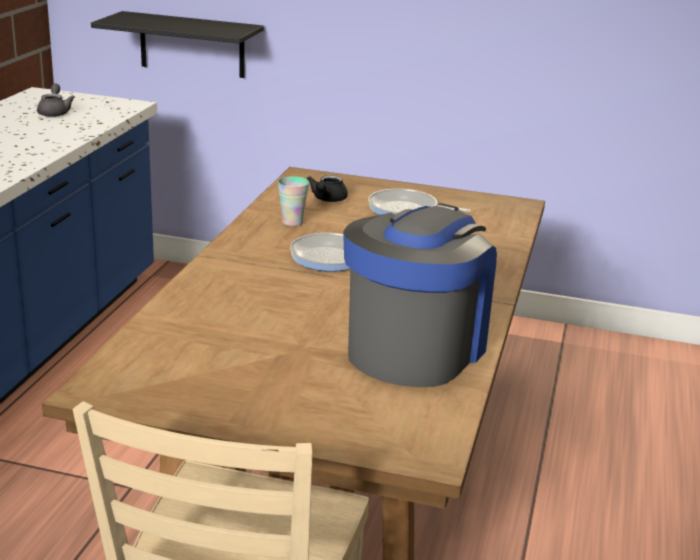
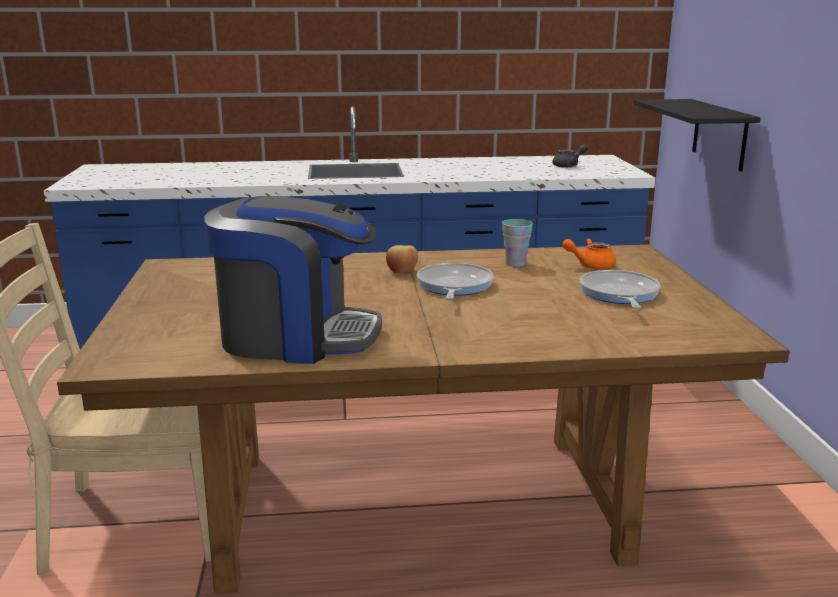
camera: 70 degrees right, 5 degrees down
(268, 270) = (402, 272): none -> apple
(327, 199) = (590, 265): black teapot -> orange teapot

